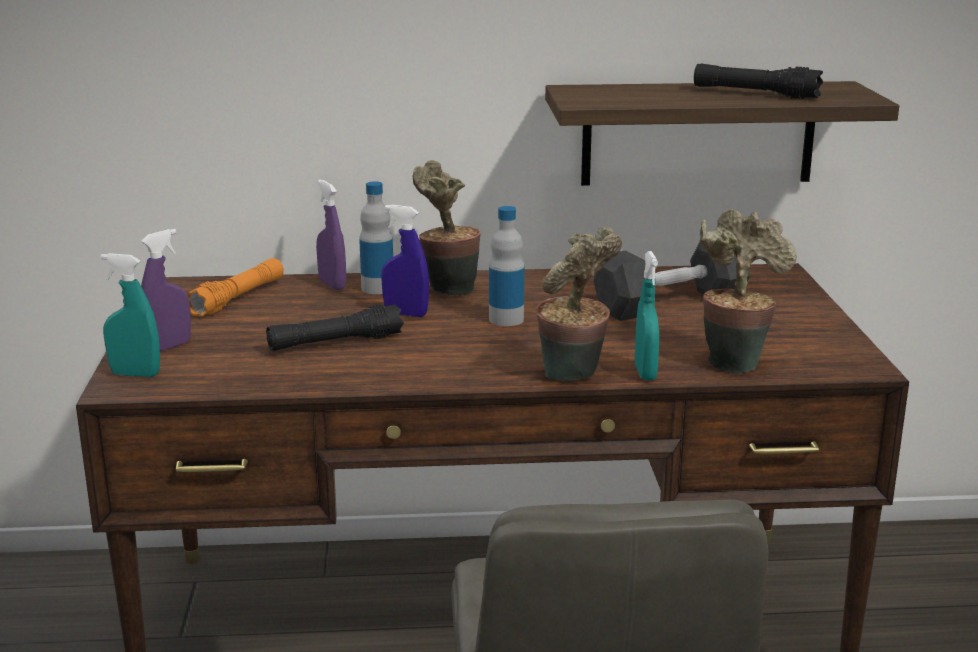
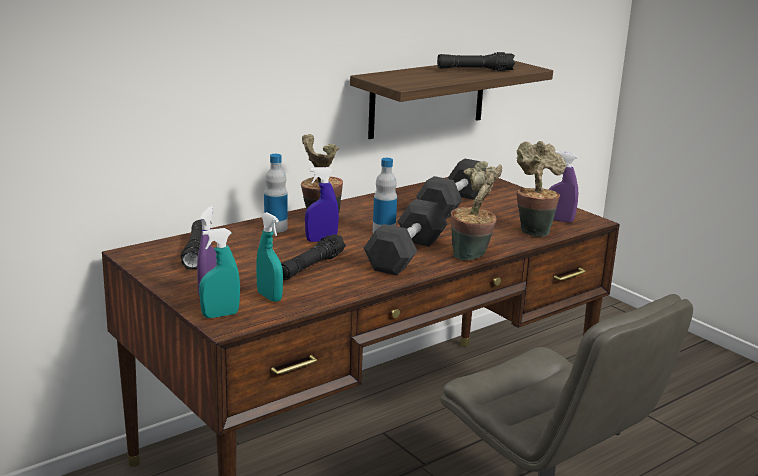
camera: 35 degrees left, 0 degrees up
(238, 298) = (196, 252): orange flashlight -> black flashlight
(332, 285) = (242, 231): purple spray bottle -> purple spray bottle (559, 220)
(482, 354) = (406, 255): none -> black dumbbell
(645, 373) = (503, 246): turquoise spray bottle -> turquoise spray bottle (269, 297)

